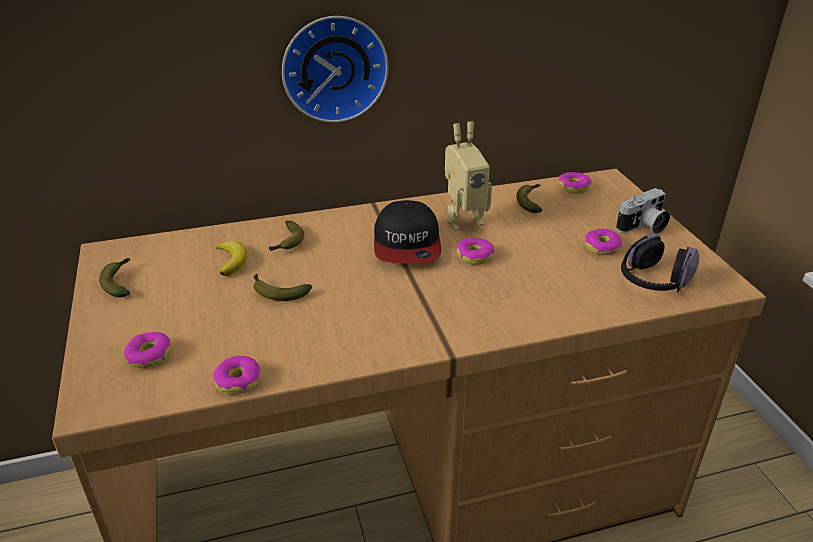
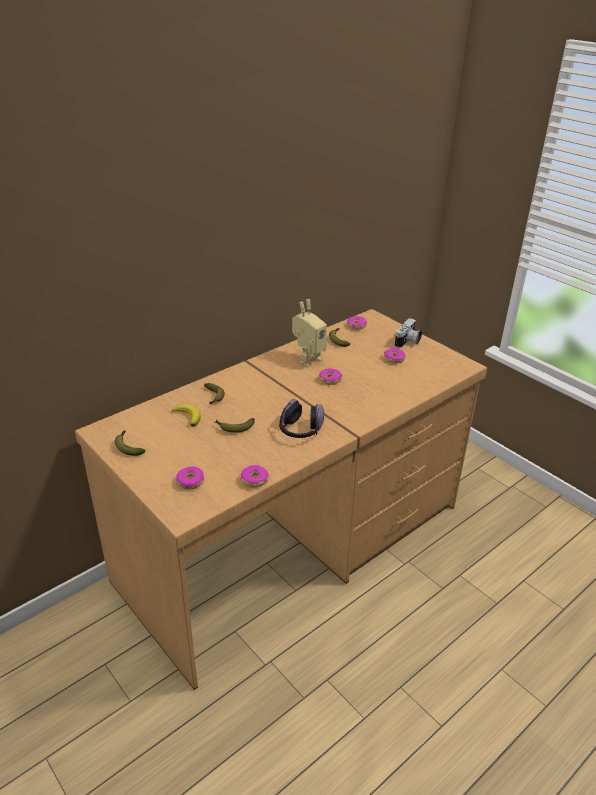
camera: 25 degrees left, 0 degrees up
(334, 68) = (221, 280): wall clock -> none
(407, 244) = (287, 382): cap -> none
(653, 281) = (430, 372): headphones -> headphones (300, 430)

